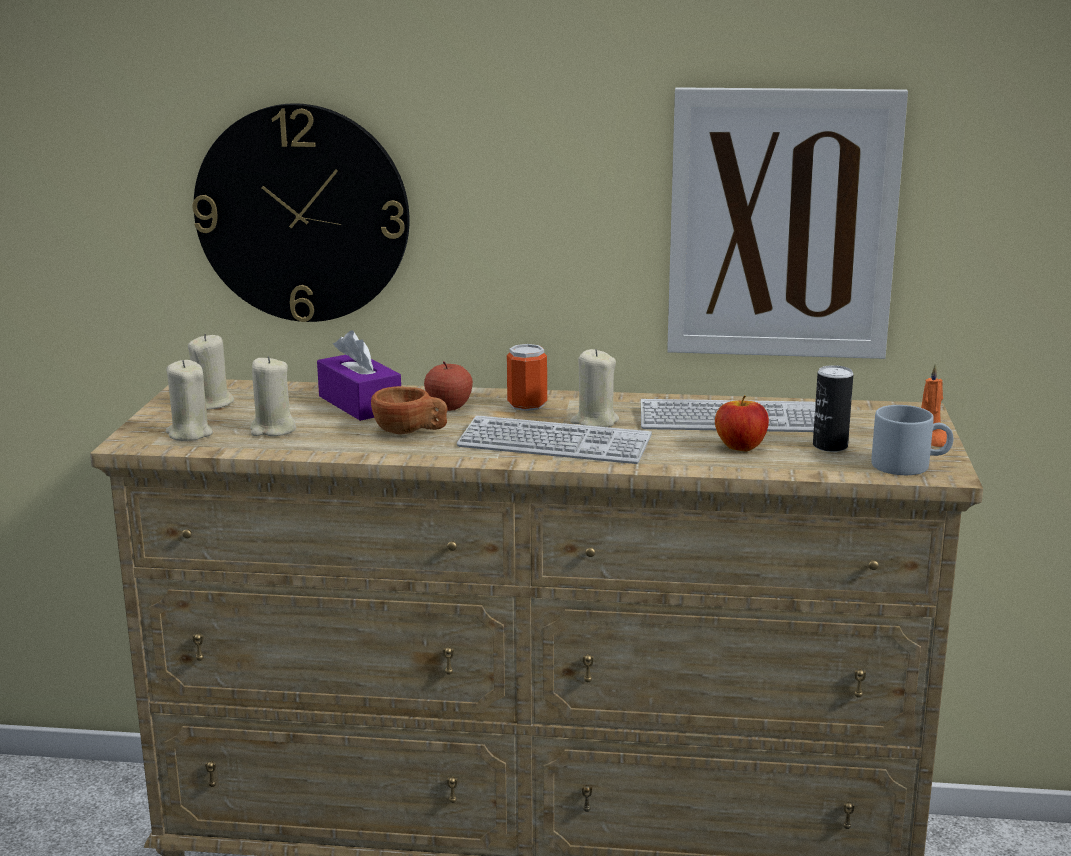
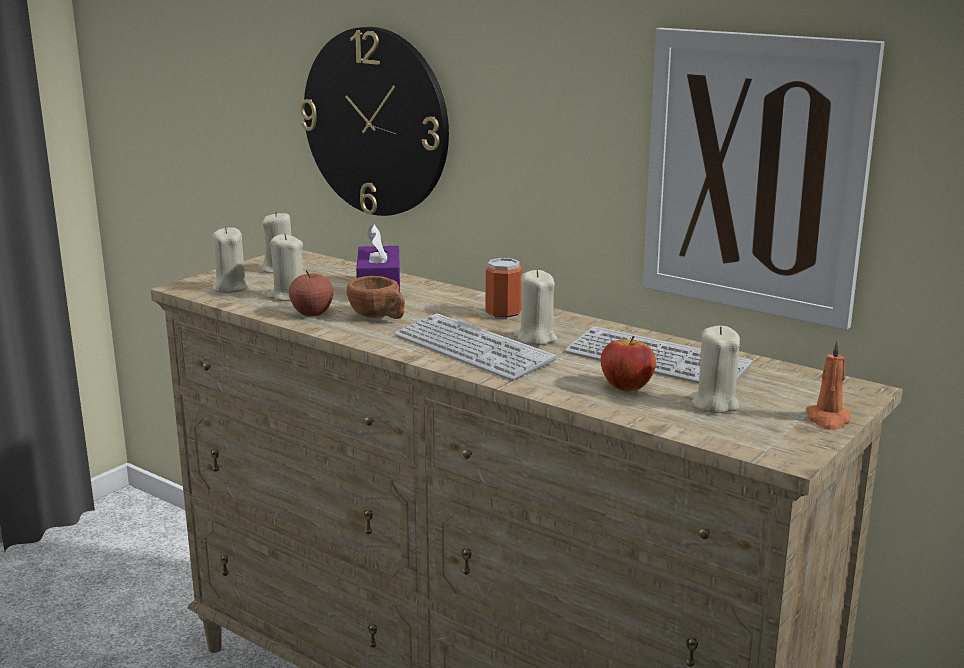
camera: 30 degrees right, 0 degrees up
(449, 407) = (439, 304): apple -> apple (312, 313)
(830, 446) = (714, 404): can -> beige candle
(910, 465) = (766, 439): grey mug -> none

